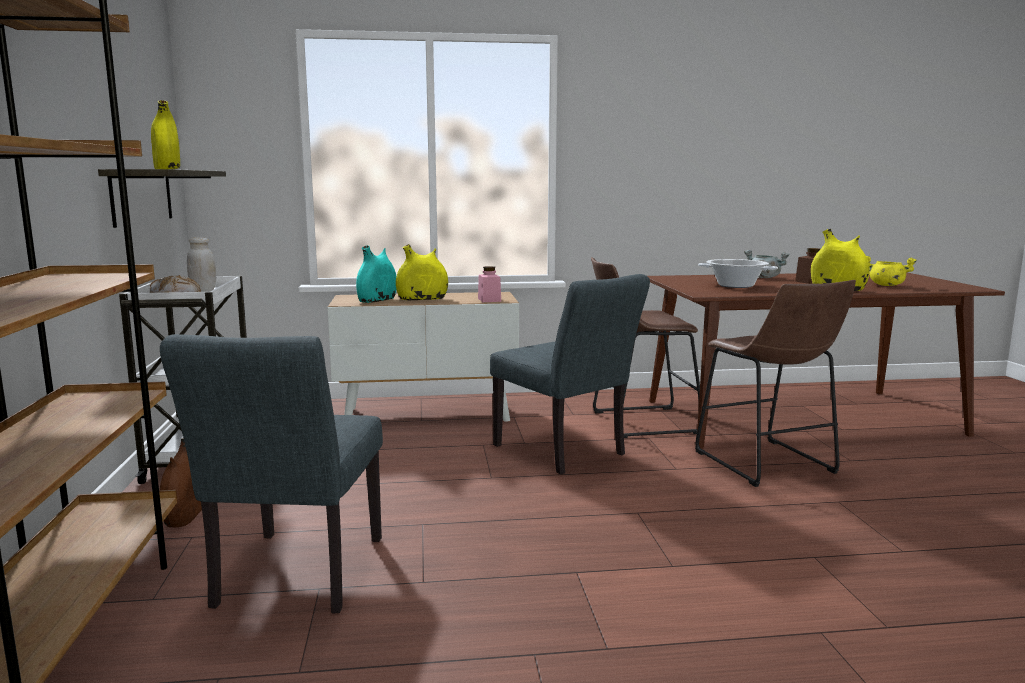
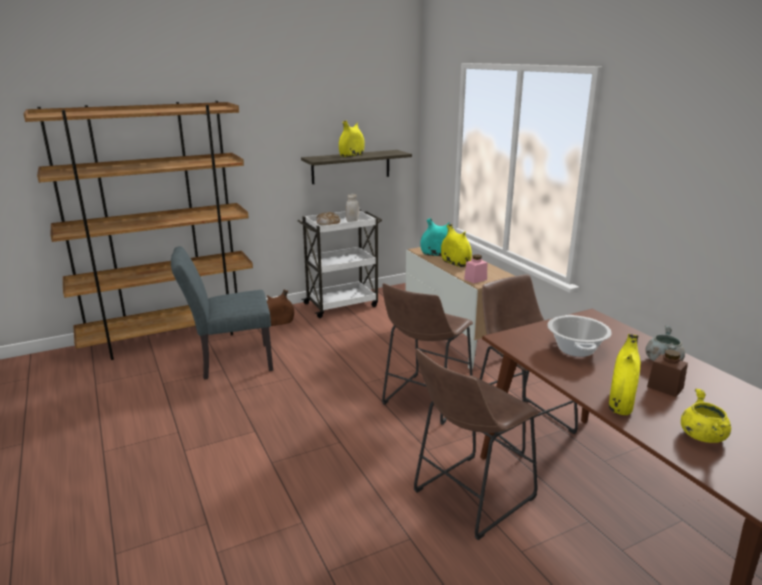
camera: 70 degrees right, 10 degrees up
(565, 453) = (424, 400): grey chair -> brown stool

